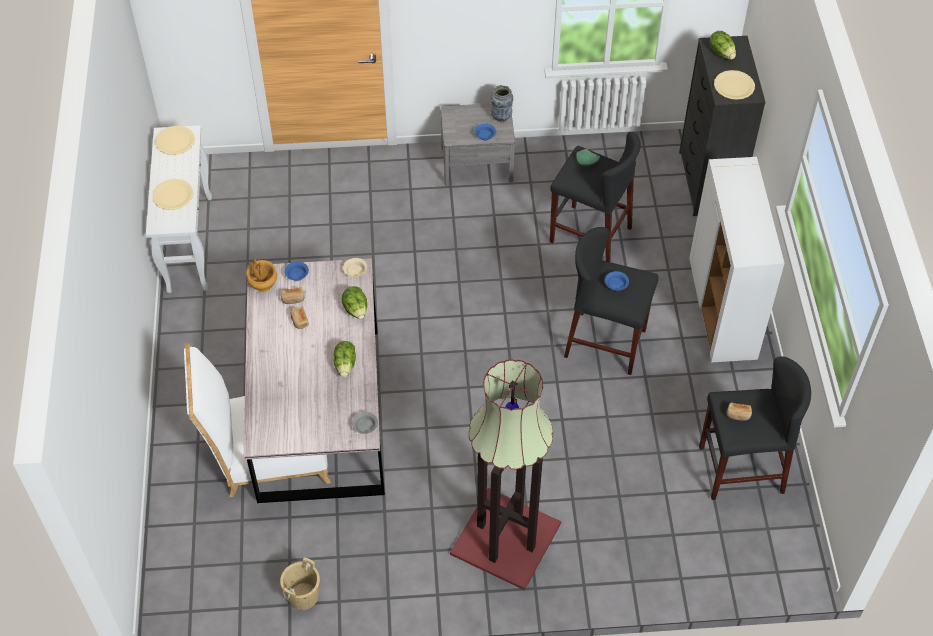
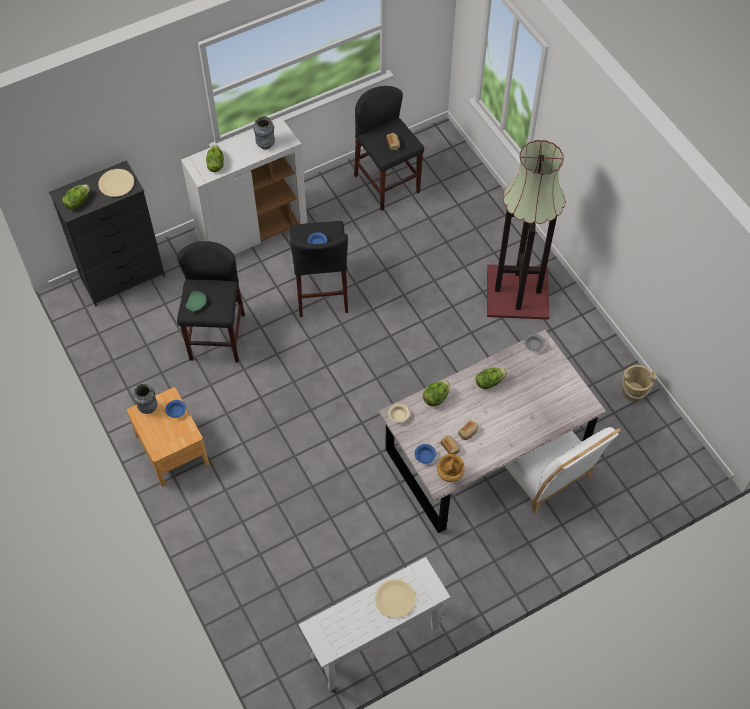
camera: 115 degrees left, 5 degrees up
(175, 141) = (329, 635): beige plate -> none
(477, 164) = (172, 449): grey nightstand -> brown nightstand
(735, 182) = (215, 164): none -> lettuce
(746, 234) = (265, 145): none -> vase

